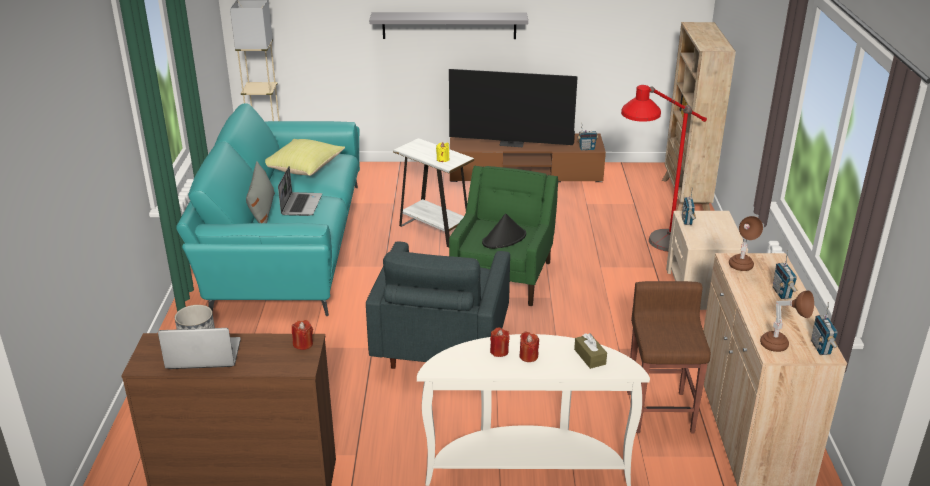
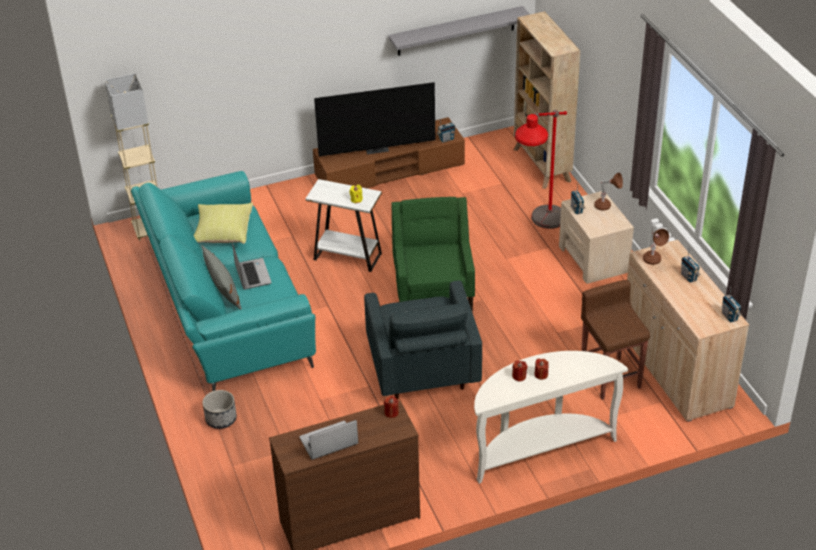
camera: 20 degrees left, 10 degrees up
(449, 25) = (304, 56): grey shelf -> grey shelf (456, 31)
(504, 239) = (438, 263): black hat -> none
(590, 357) = (581, 363): brown tissue box -> none
(780, 348) = (705, 324): brown table lamp -> brown table lamp (606, 207)

